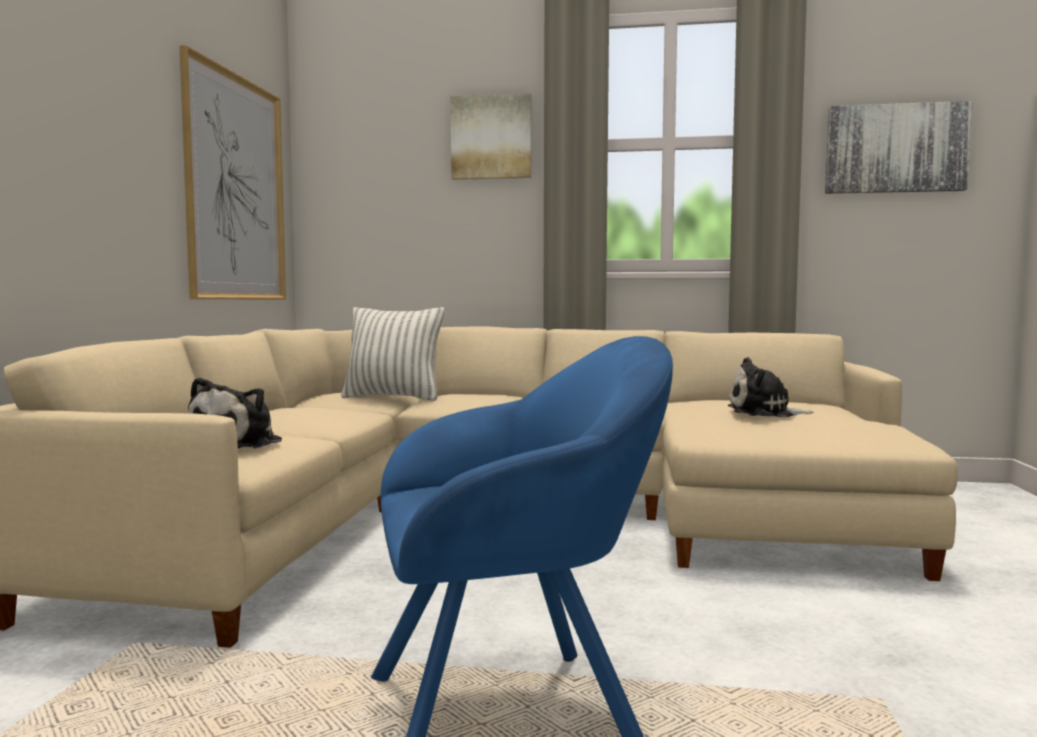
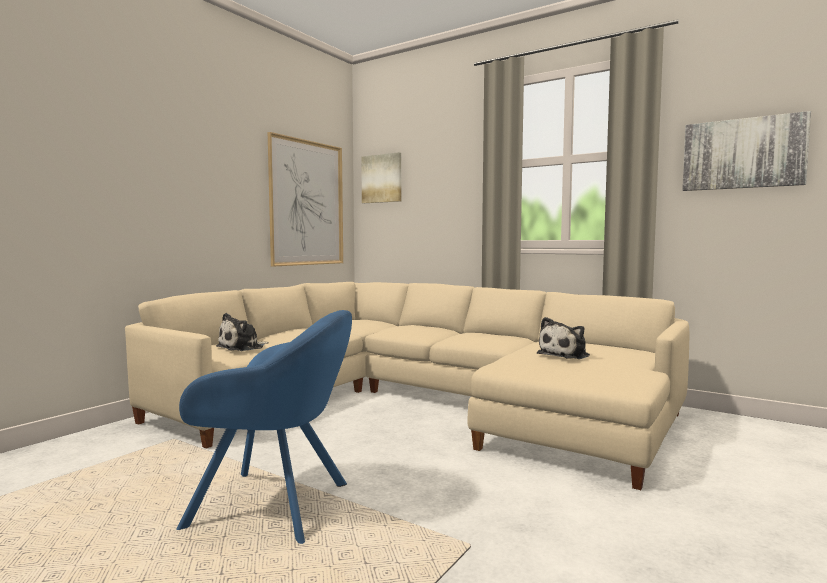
camera: 25 degrees right, 0 degrees up
(393, 397) = (374, 325): pillow -> none
(491, 137) = (457, 162): picture -> picture (382, 178)
(764, 413) = (565, 355): plush toy -> plush toy turned 75 degrees counterclockwise

